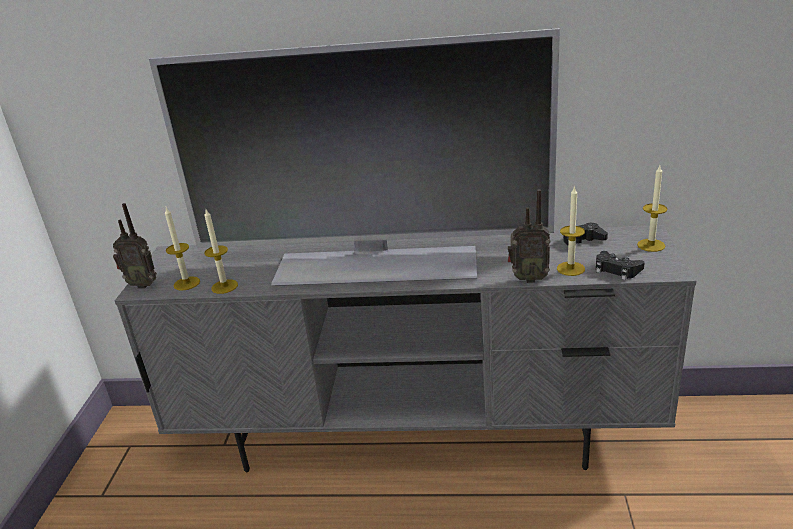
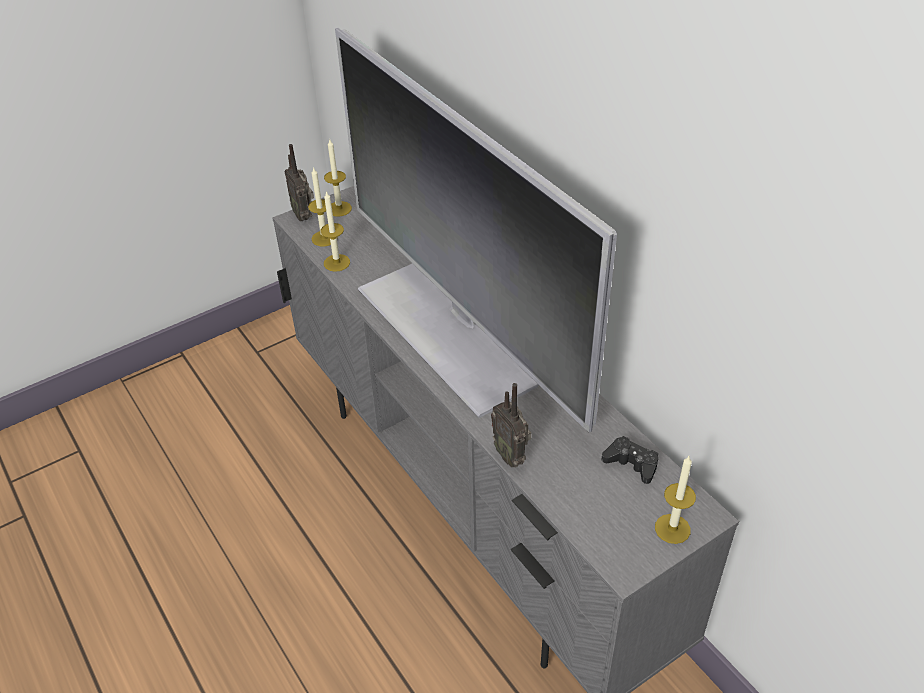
camera: 50 degrees right, 15 degrees up
(570, 268) = (559, 480): candle -> candle (339, 209)
(616, 270) = (588, 520): black game controller -> none

